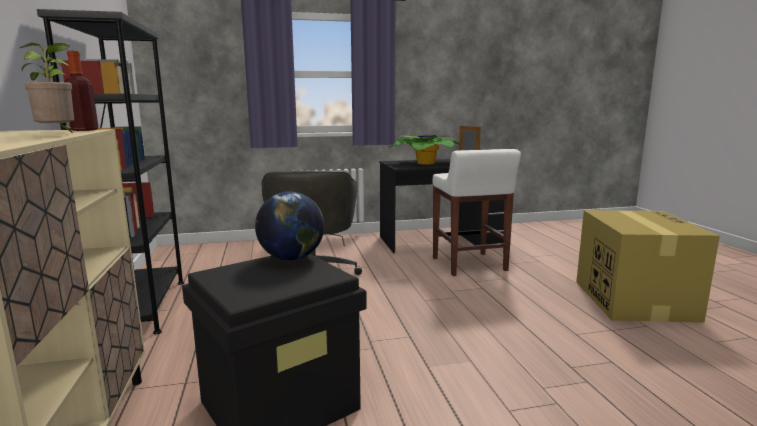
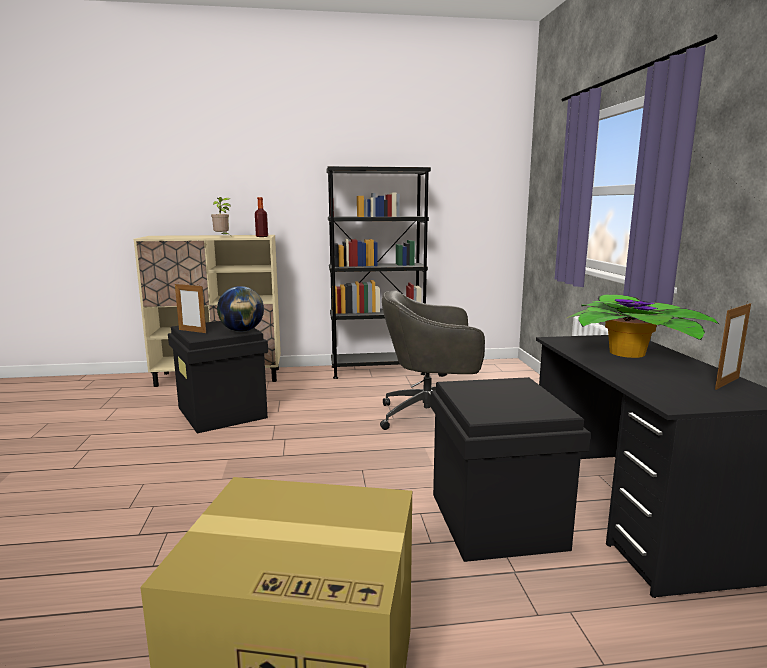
camera: 95 degrees right, 0 degrees up
(284, 287) = (192, 331): none -> picture frame
(469, 265) = (495, 519): white stool -> black storage box

